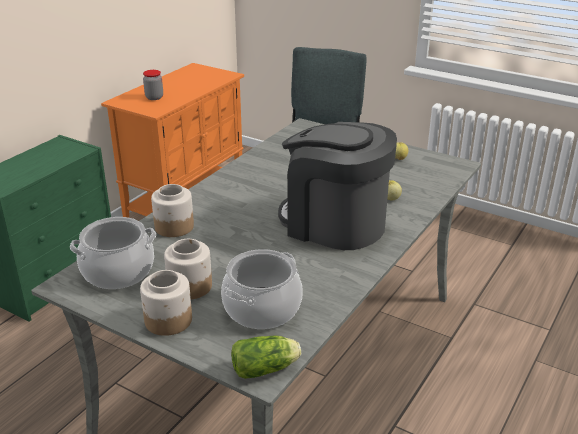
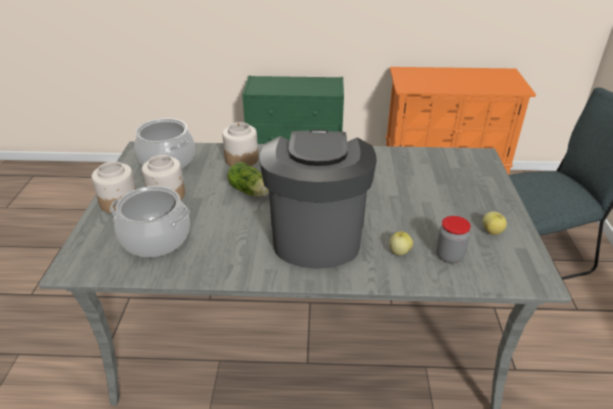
camera: 60 degrees right, 5 degrees up
(154, 97) = (427, 79): jar -> jar (449, 256)
(267, 369) = (77, 268): lettuce -> lettuce (250, 192)

